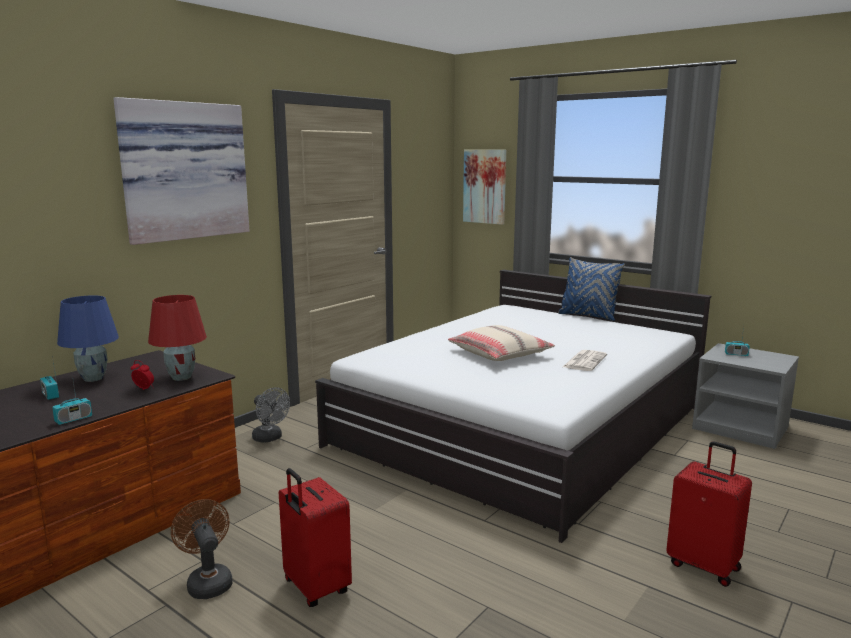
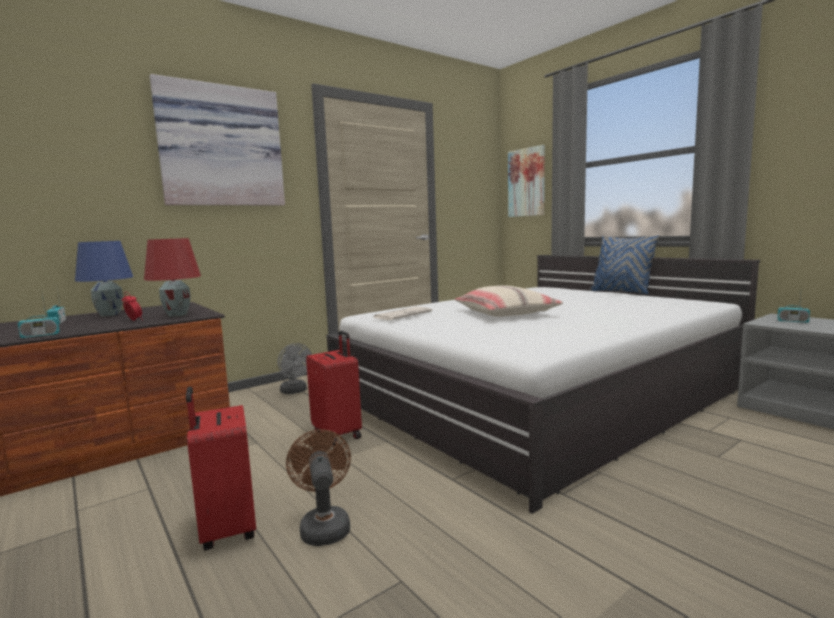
camera: 15 degrees right, 5 degrees down
(207, 581) = (134, 509): brown fan -> brown fan (324, 526)
(584, 361) = (595, 318): newspaper -> newspaper (402, 314)
(704, 565) = (726, 567): red suitcase -> red suitcase (338, 434)

